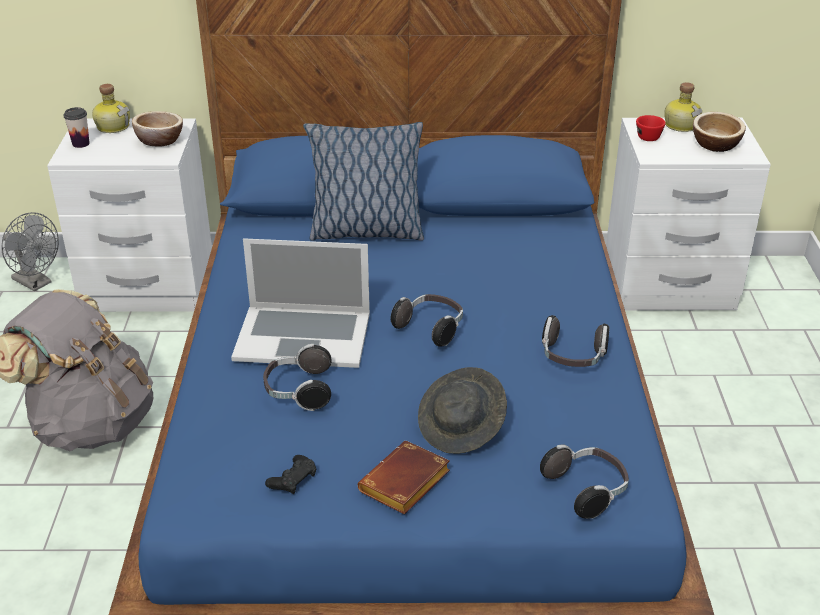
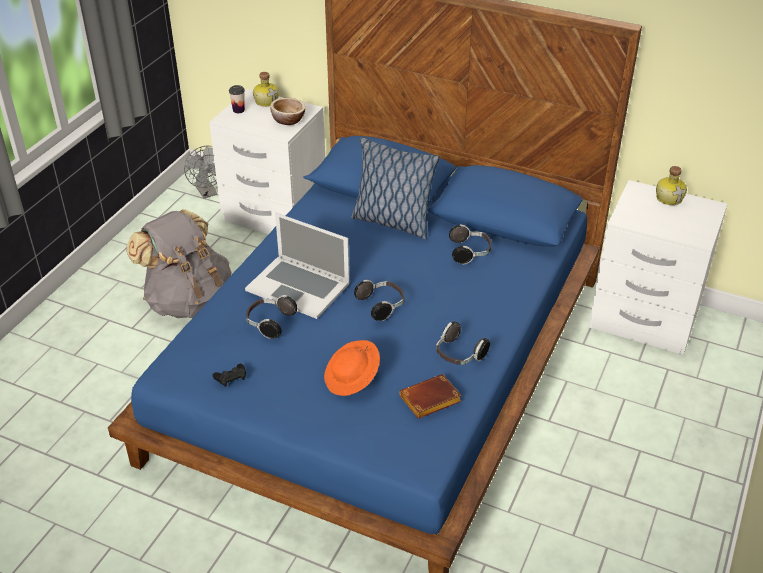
camera: 25 degrees right, 5 degrees up
(405, 485) = (292, 403): brown book -> brown book (429, 401)
(462, 428) = (352, 379): grey hat -> orange hat
(587, 490) = (397, 445): headphones -> headphones (470, 252)
(647, 136) = (633, 201): red cup -> none
(715, 145) = (681, 222): bowl -> none

